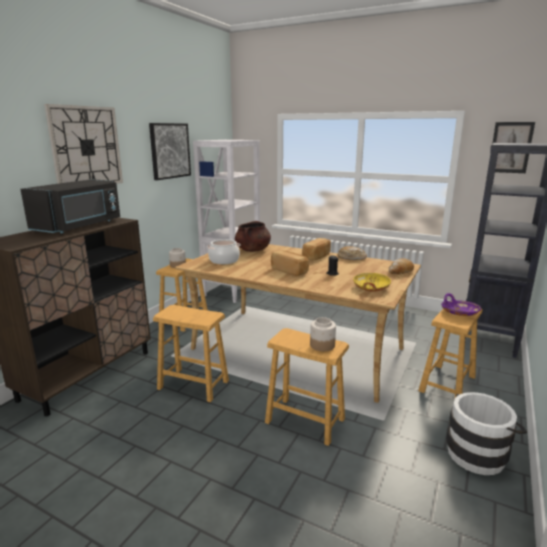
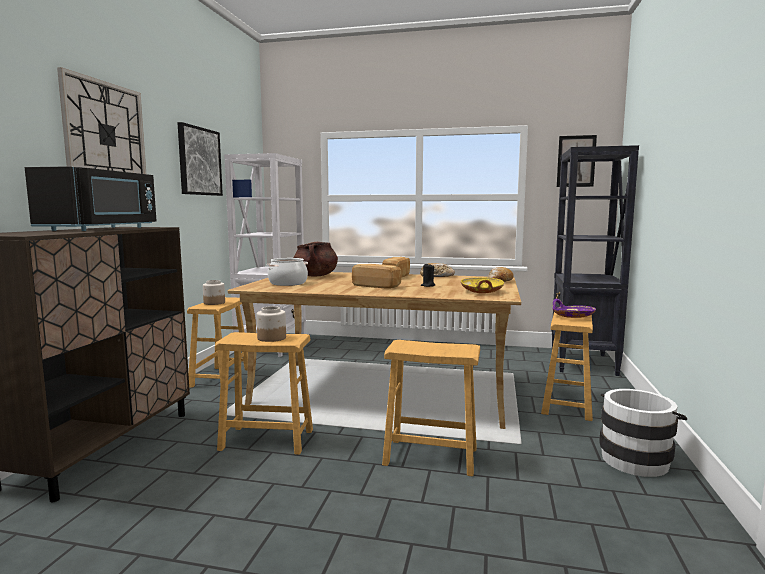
camera: 15 degrees left, 10 degrees down
(322, 345) = (451, 348): jar -> jar (271, 338)

